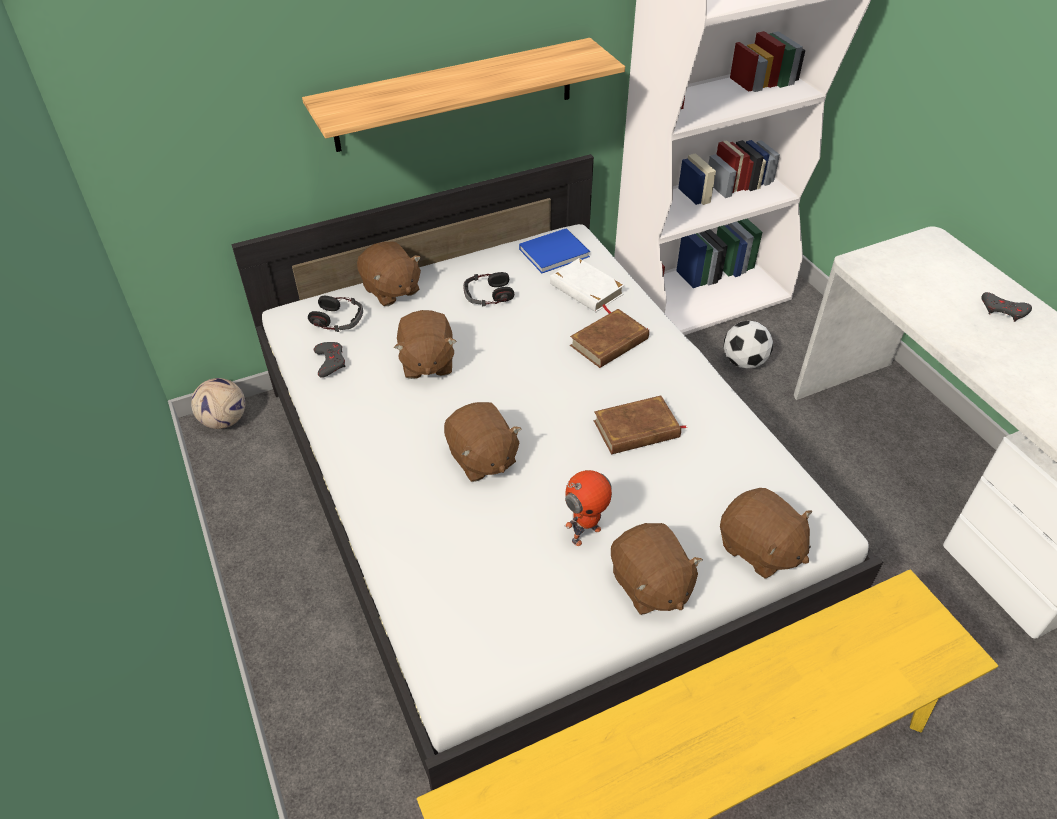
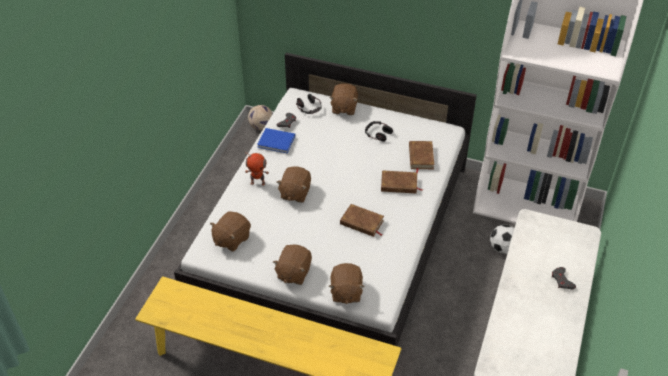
camera: 45 degrees right, 0 degrees up
(426, 362) = (319, 145): brown plush toy -> brown plush toy (231, 239)
(455, 95) = (405, 34): shelf -> none
(556, 252) = (431, 133): blue book -> blue book (277, 142)
(585, 533) = (295, 241): toy robot -> toy robot (258, 182)
(586, 290) = (420, 157): white book -> brown book

